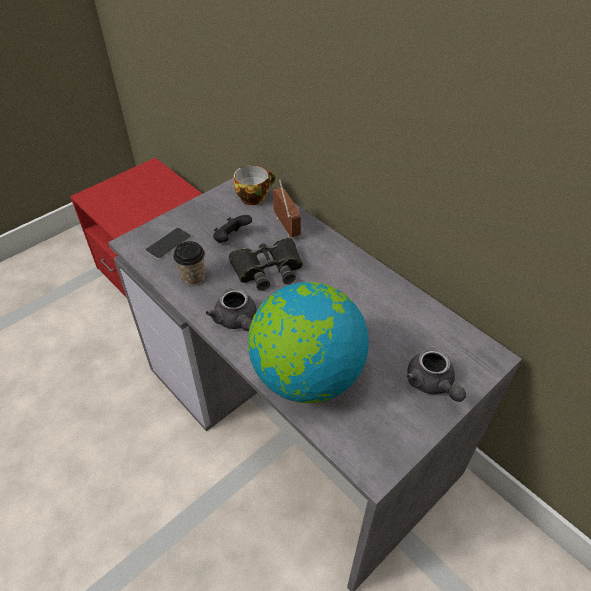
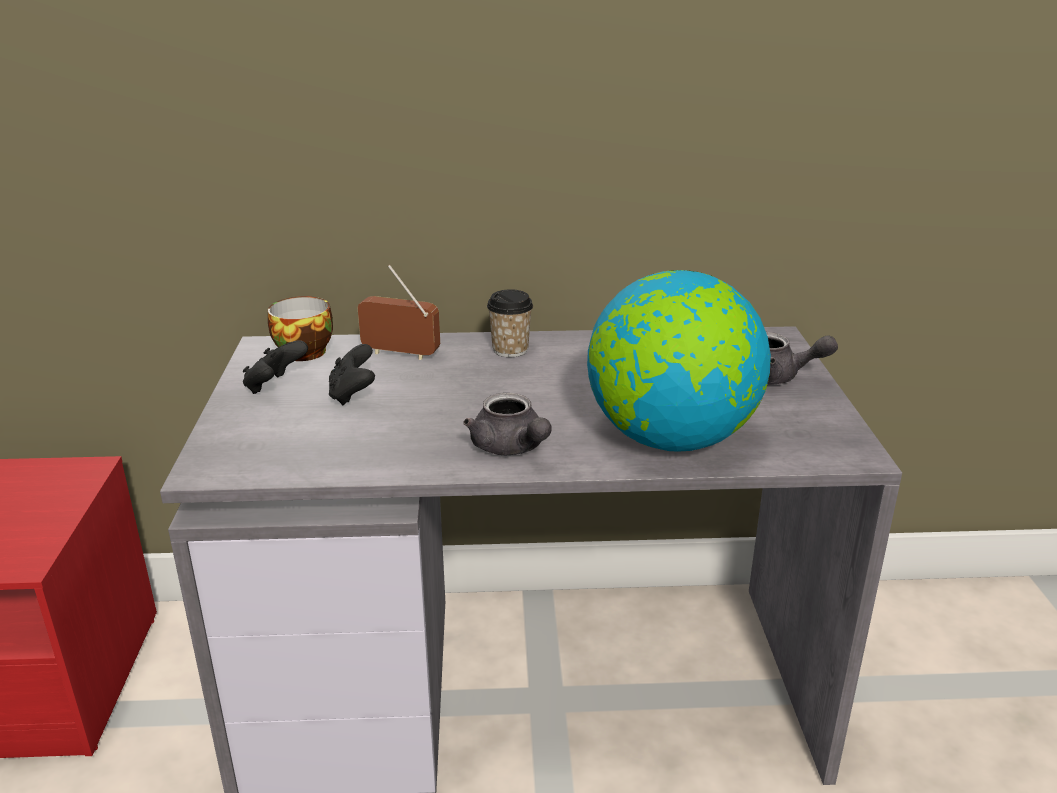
camera: 50 degrees left, 20 degrees down
(168, 243) = (270, 441): phone -> none
(193, 277) = (375, 448): cup -> cup (510, 350)
(213, 212) = (275, 387): none -> black game controller
(237, 321) = (511, 448): grey teapot -> grey teapot turned 45 degrees clockwise
(268, 269) = (454, 393): black binoculars -> none

